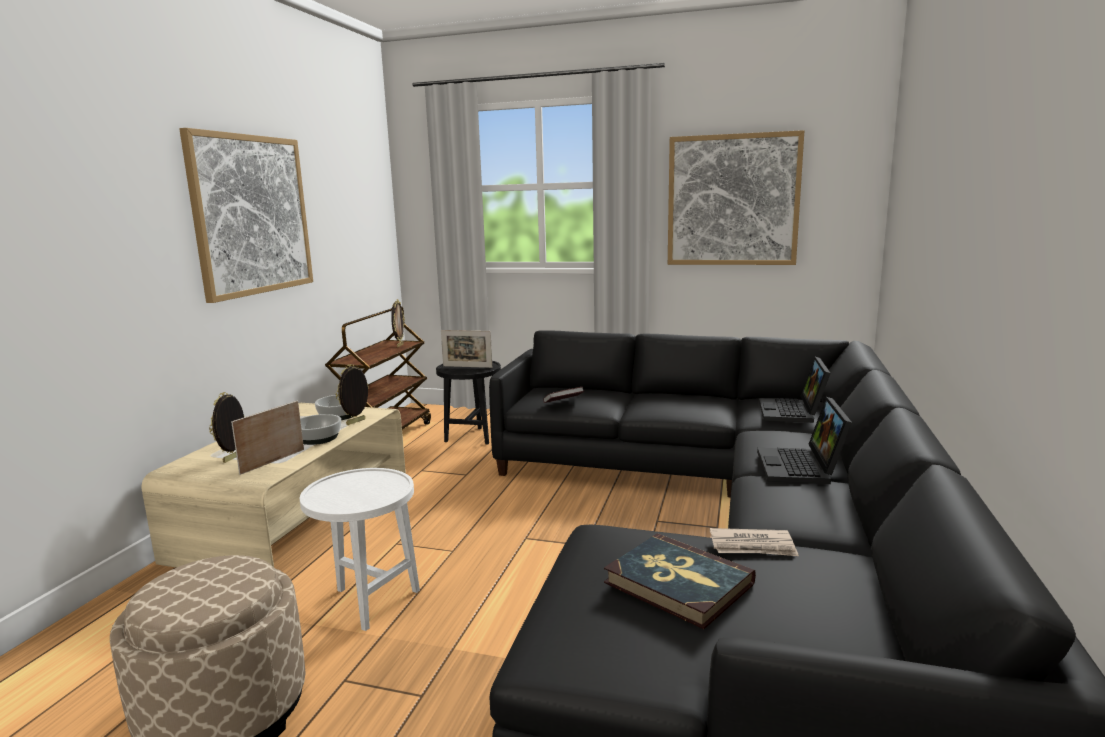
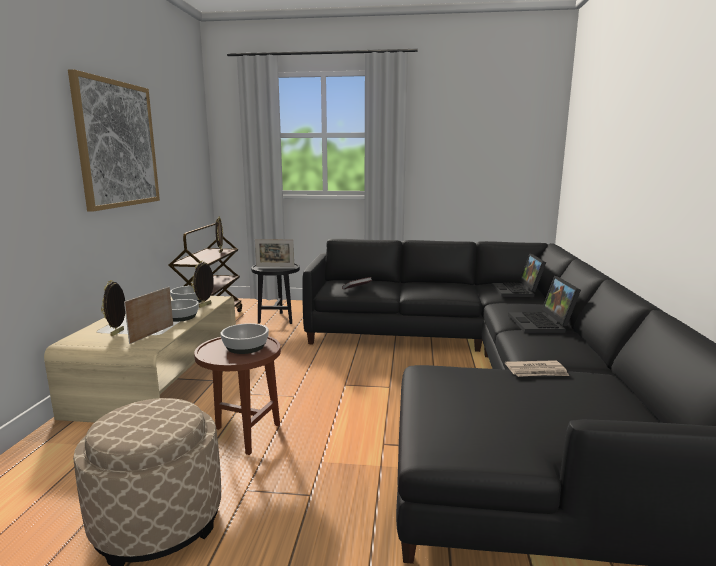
camera: 10 degrees left, 0 degrees up
(369, 488) = (246, 347): none -> bowl
(369, 600) = (243, 434): white side table -> brown side table
(678, 584) = (501, 396): book -> none
(732, 200) = (462, 148): picture -> none

